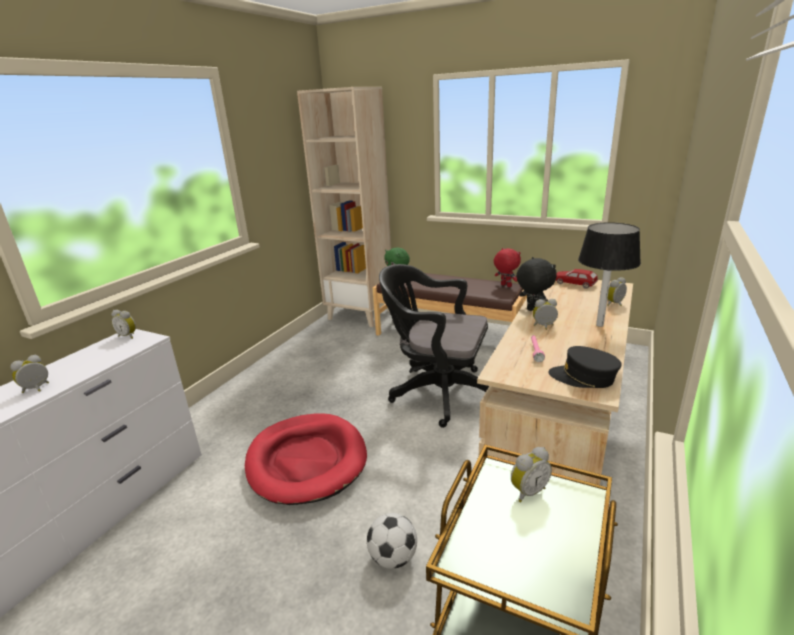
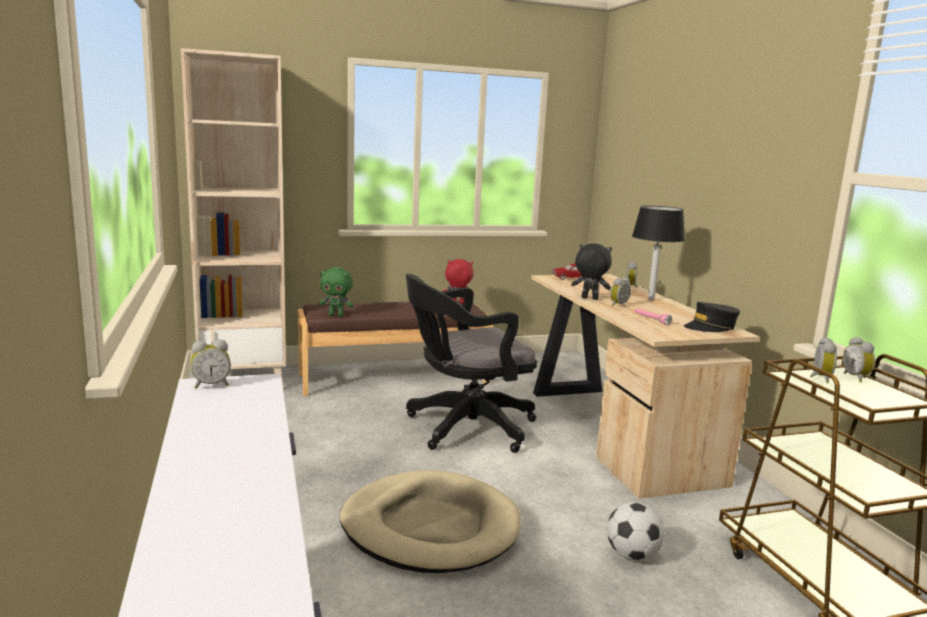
camera: 45 degrees left, 10 degrees down
(37, 389) = (241, 454): alarm clock -> alarm clock (856, 378)
(307, 461) = (430, 527): red dog bed -> beige dog bed

